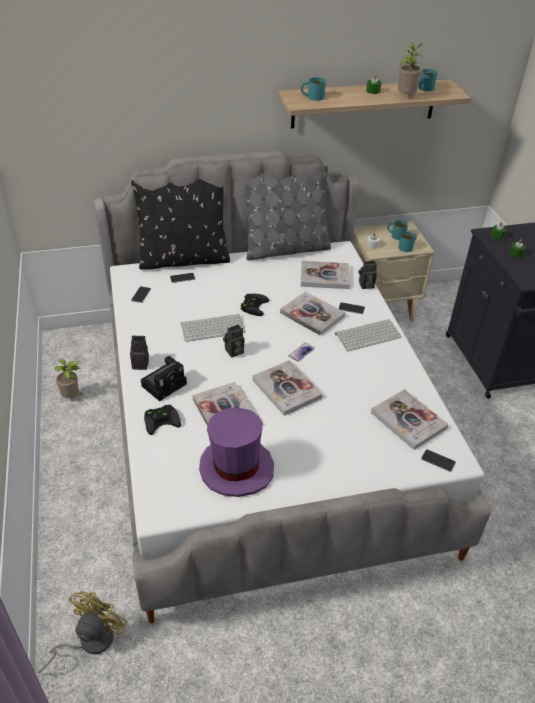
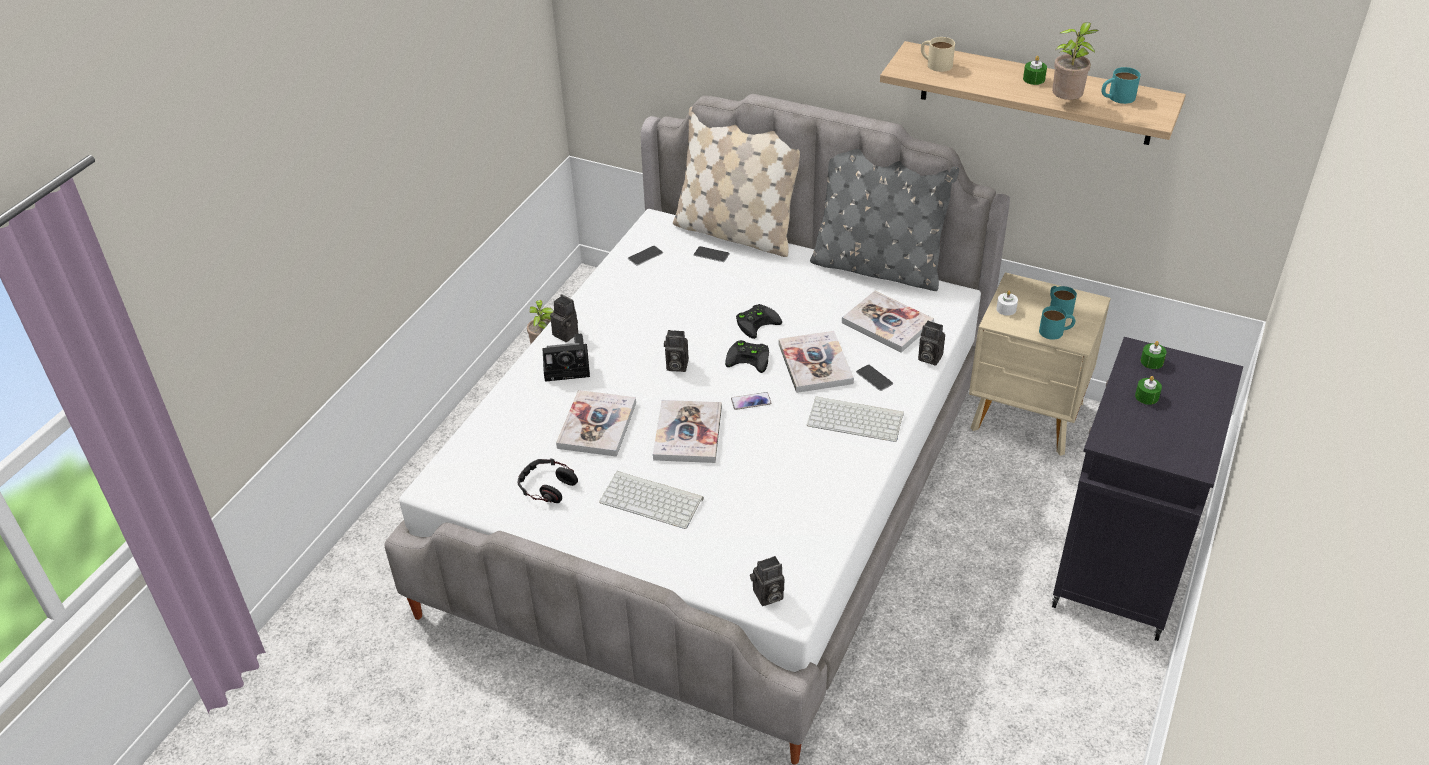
camera: 40 degrees right, 0 degrees up
(89, 641) = (351, 601): yellow fan -> none
(162, 420) = (528, 402): black game controller -> black game controller (750, 358)
(184, 260) = (736, 233): black pillow -> beige pillow
(213, 327) = (683, 328): keyboard -> keyboard (653, 500)
(236, 468) = (547, 486): purple hat -> headphones
(312, 97) = (935, 63): turquoise mug -> beige mug
(408, 420) = (786, 537): book -> none
(438, 460) = (767, 596): phone -> camera

